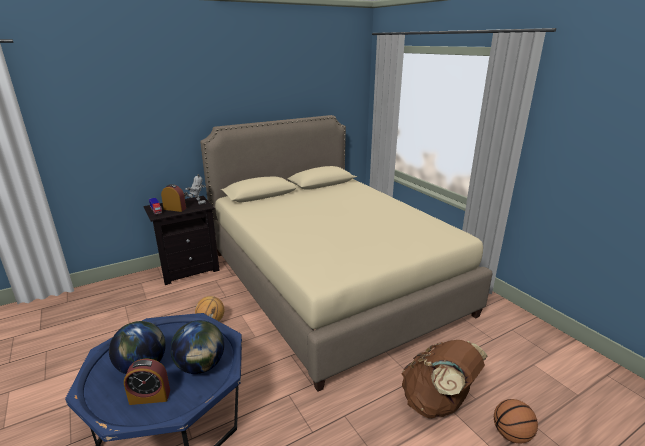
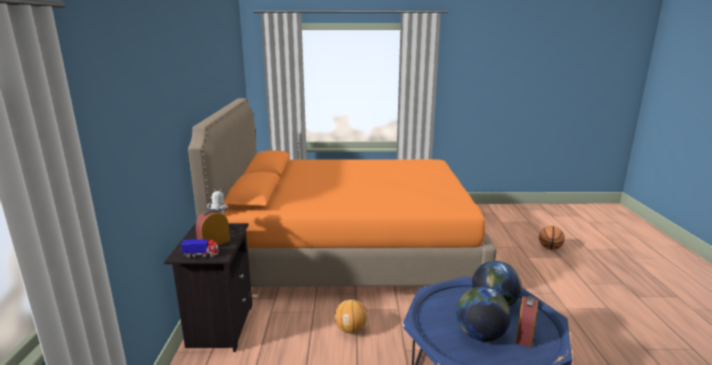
camera: 60 degrees left, 5 degrees down
(331, 281) = (349, 251): beige bed -> orange bed
(437, 403) = (517, 259): brown backpack -> none

